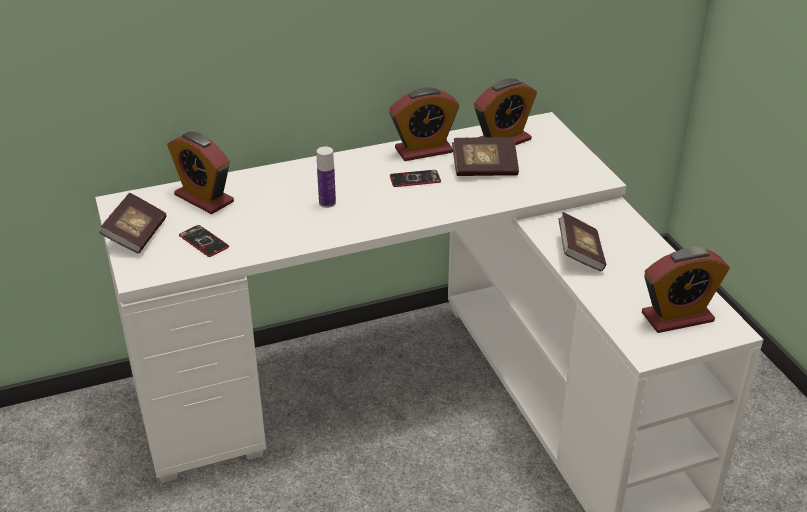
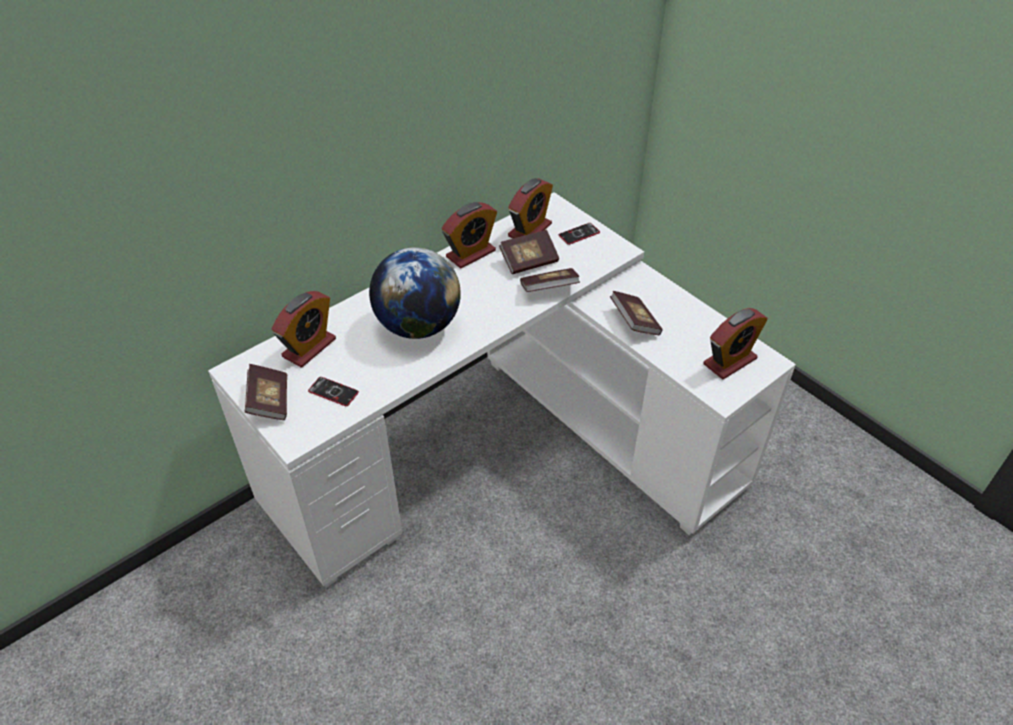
camera: 20 degrees left, 10 degrees up
(204, 198) = (309, 348): alarm clock -> alarm clock turned 75 degrees counterclockwise
(327, 203) = (418, 326): bottle -> globe
(415, 179) = (478, 285): phone -> phone (579, 234)
(492, 199) = (549, 289): none -> book

